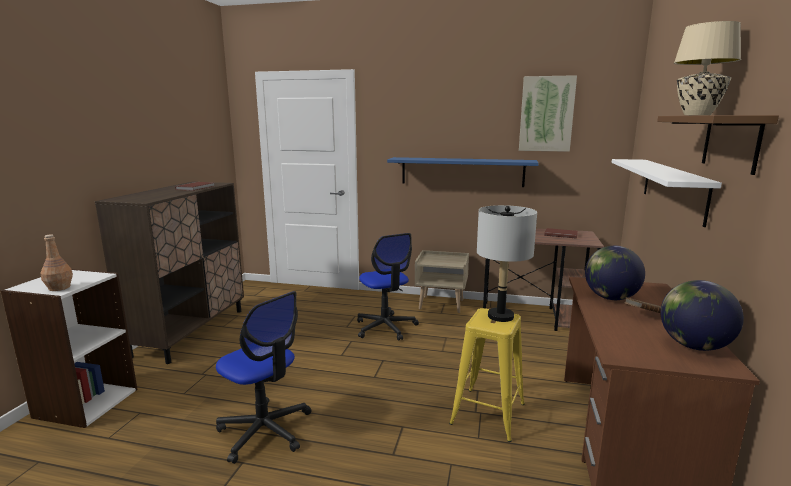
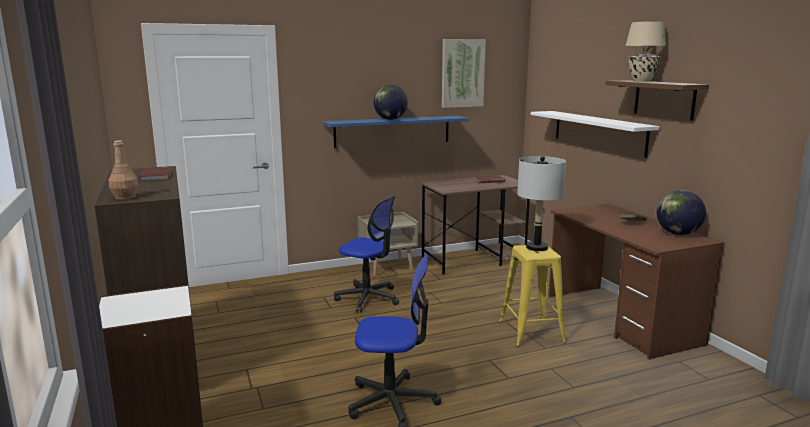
camera: 35 degrees left, 0 degrees up
(60, 288) = (165, 310): brown bottle -> brown bottle (125, 197)
(610, 298) = (597, 218): globe -> globe (390, 119)

